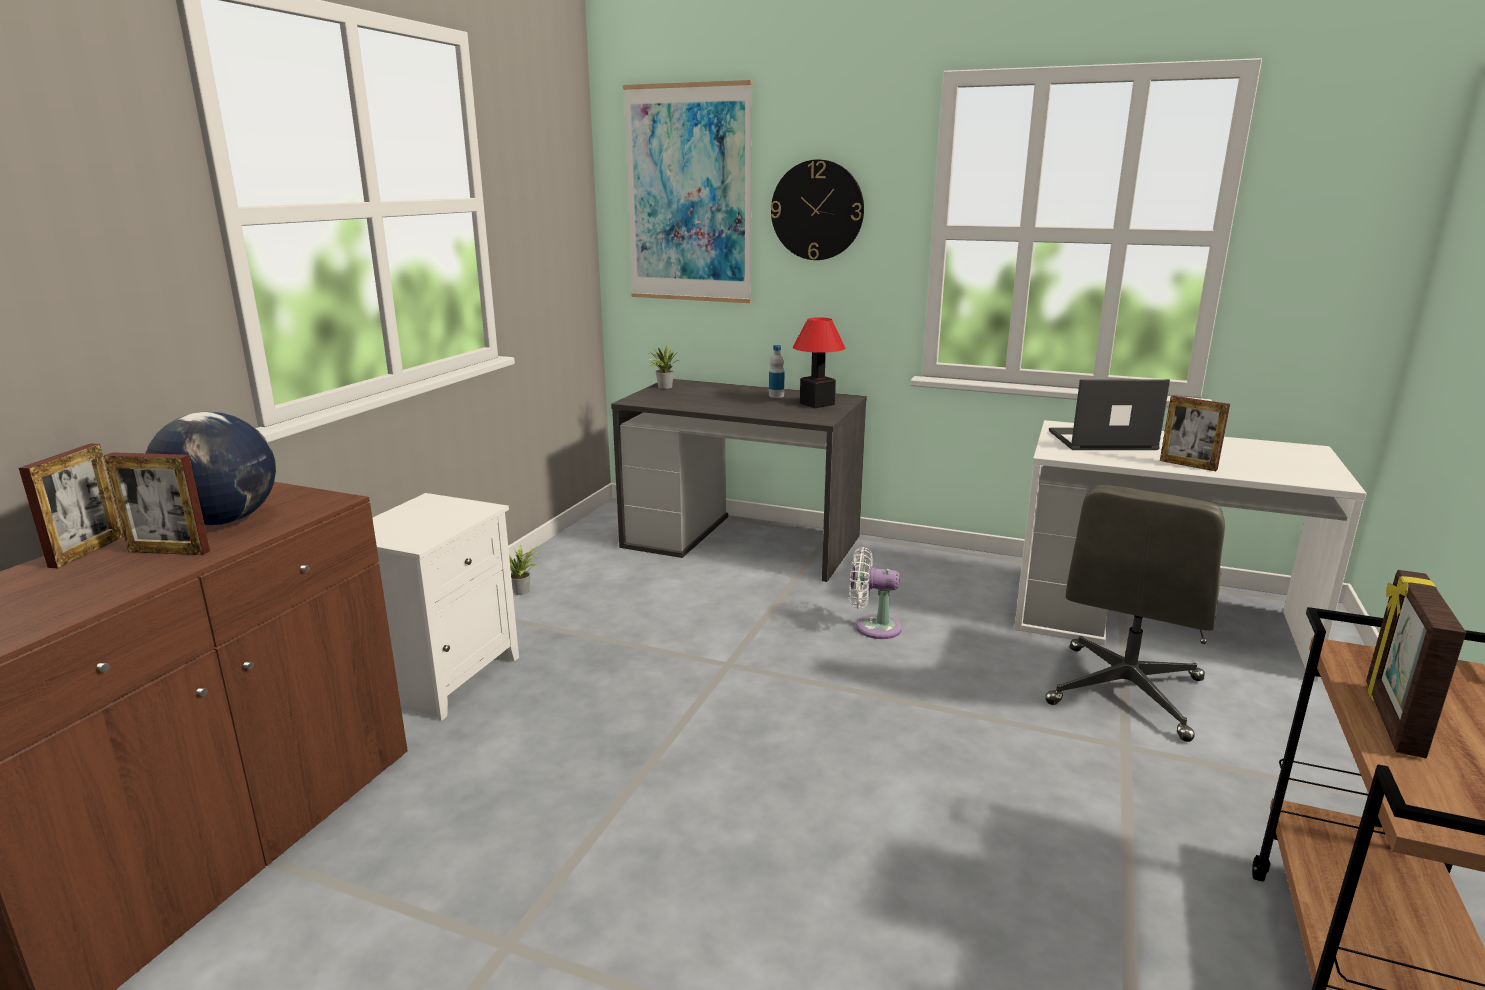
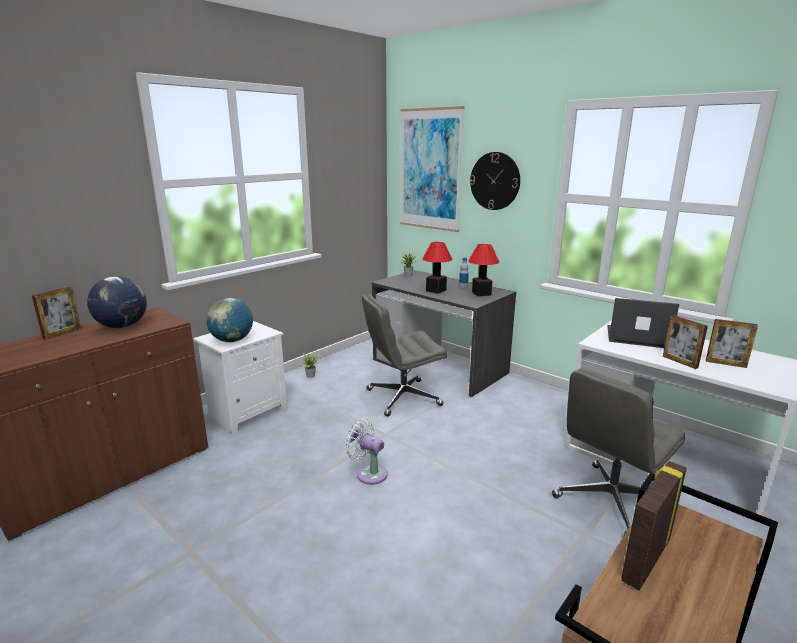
camera: 20 degrees right, 0 degrees up
(169, 551) = (89, 338): picture frame -> picture frame (725, 363)
(419, 531) = (232, 340): none -> globe
(716, 601) = (402, 398): none -> grey office chair
(739, 406) = (436, 290): none -> table lamp
(873, 627) = (479, 428): white fan -> white fan (369, 473)

